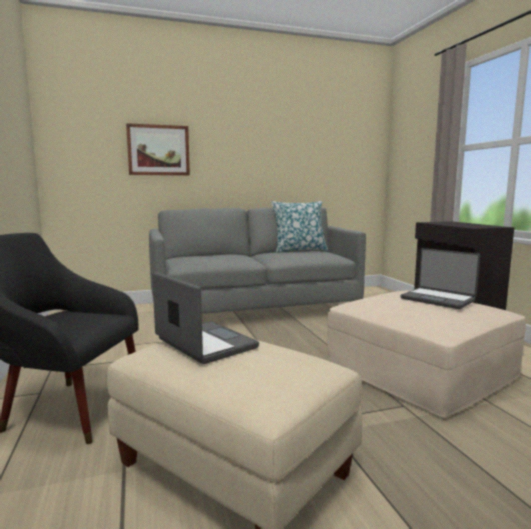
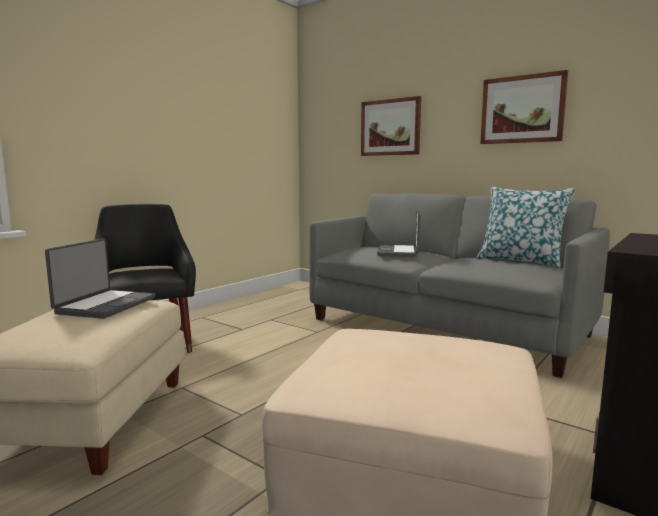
camera: 55 degrees right, 0 degrees up
(267, 147) = (522, 109): none -> picture
(438, 299) = (450, 363): laptop -> laptop (399, 252)

